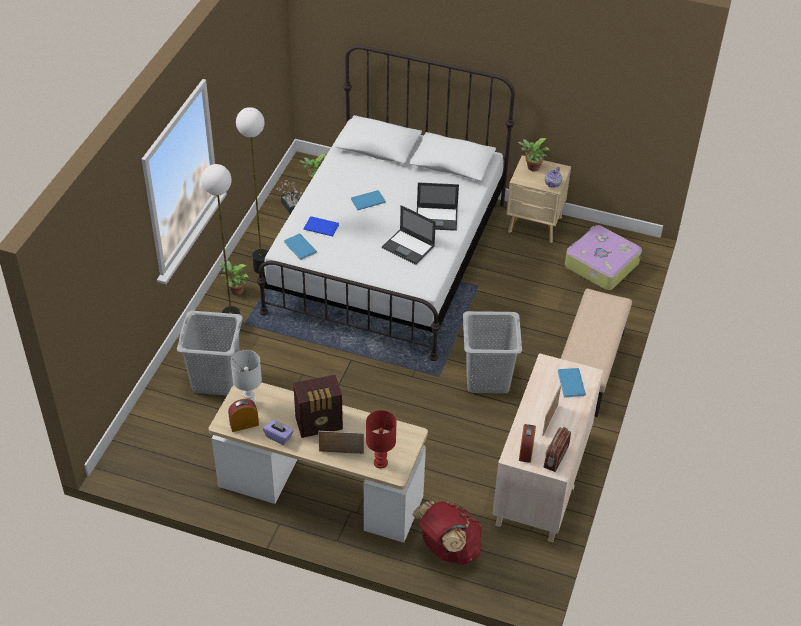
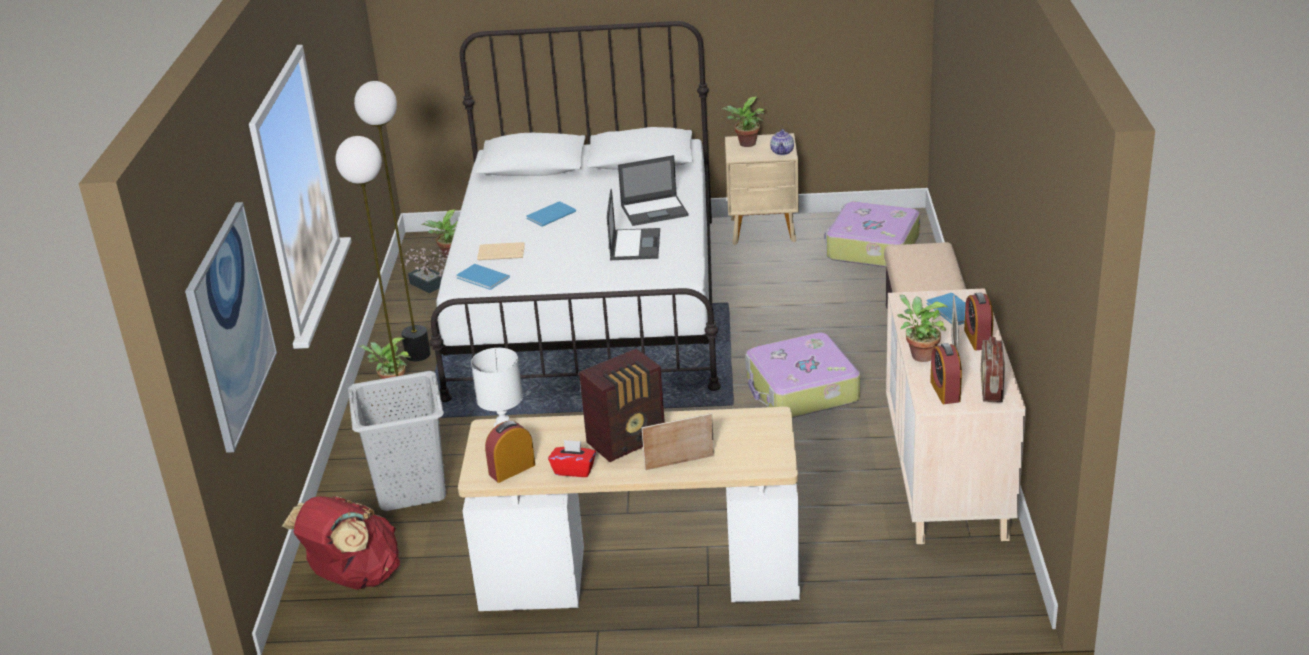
camera: 15 degrees left, 15 degrees down
(98, 295) = (230, 324): none -> picture
(279, 437) = (574, 470): purple tissue box -> red tissue box
(321, 226) = (500, 252): blue book -> beige book
(380, 463) = (745, 459): red table lamp -> none
(409, 247) = (635, 244): laptop -> laptop turned 105 degrees counterclockwise
(448, 548) = (867, 589): red backpack -> red backpack (353, 578)
(488, 378) = (801, 390): grey laundry basket -> suitcase
(527, 415) = (919, 355): none -> potted plant
(572, 413) = (977, 339): none -> alarm clock

